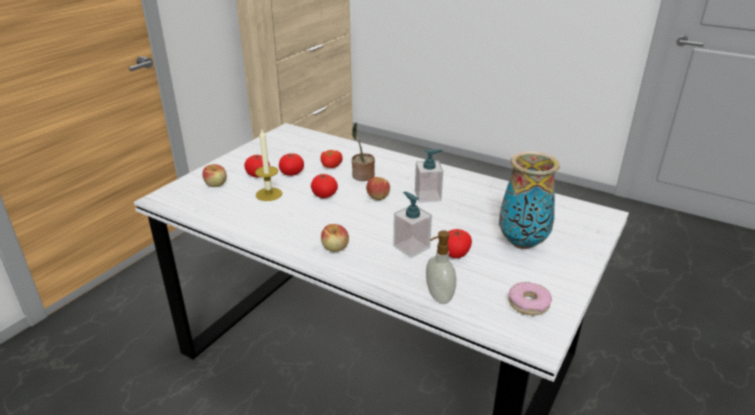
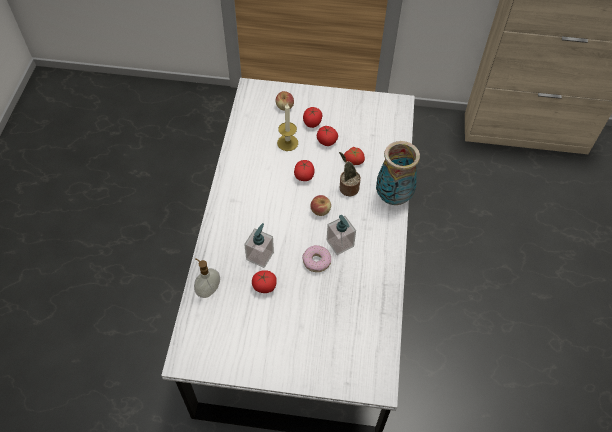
camera: 65 degrees right, 25 degrees up
(335, 248) = (238, 211): apple -> none
(522, 242) = (301, 328): vase -> vase (393, 197)
(528, 303) = (223, 347): donut -> donut (316, 261)

